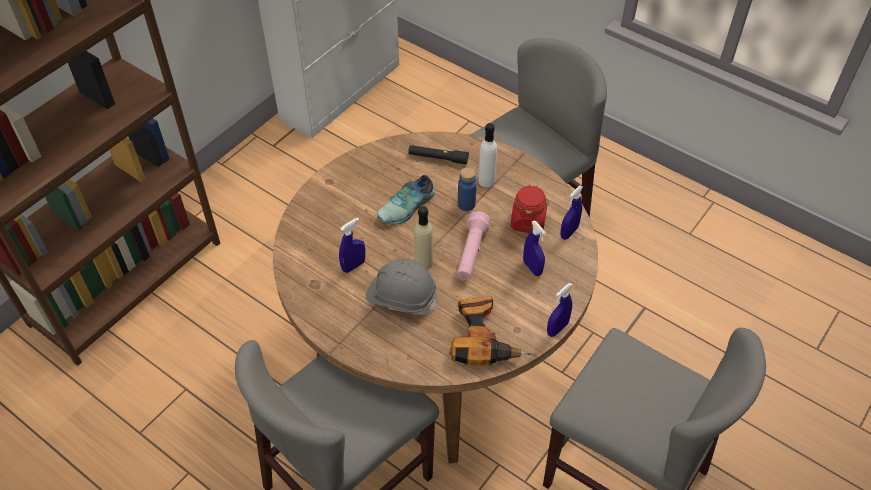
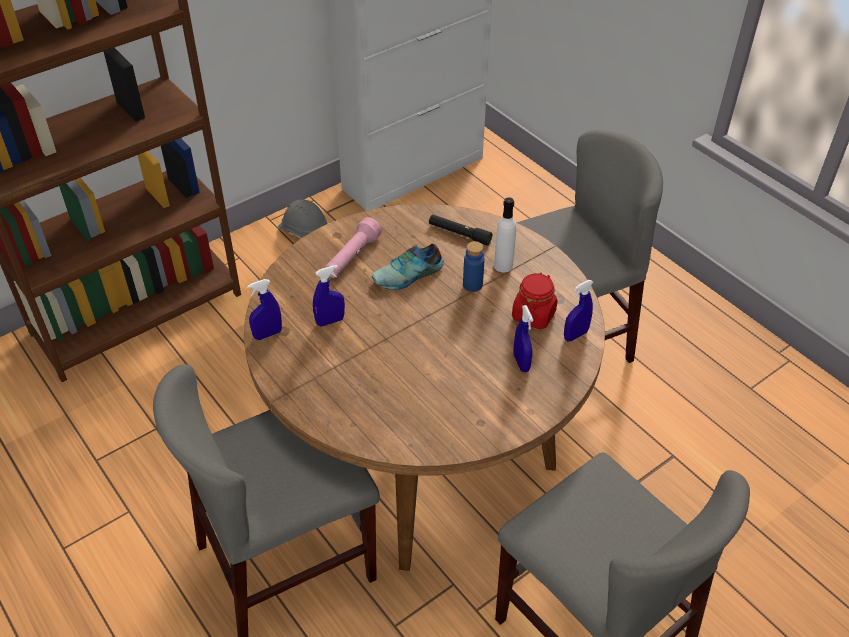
camera: 15 degrees right, 5 degrees down
(401, 296) = (368, 362): grey hard hat -> grey hard hat (303, 230)
(423, 263) = (405, 333): beige bottle -> none
(471, 253) = (459, 334): pink flashlight -> pink flashlight (352, 257)
(486, 337) = (444, 422): power drill -> none
(557, 329) = (526, 431): blue spray bottle -> blue spray bottle (267, 334)

